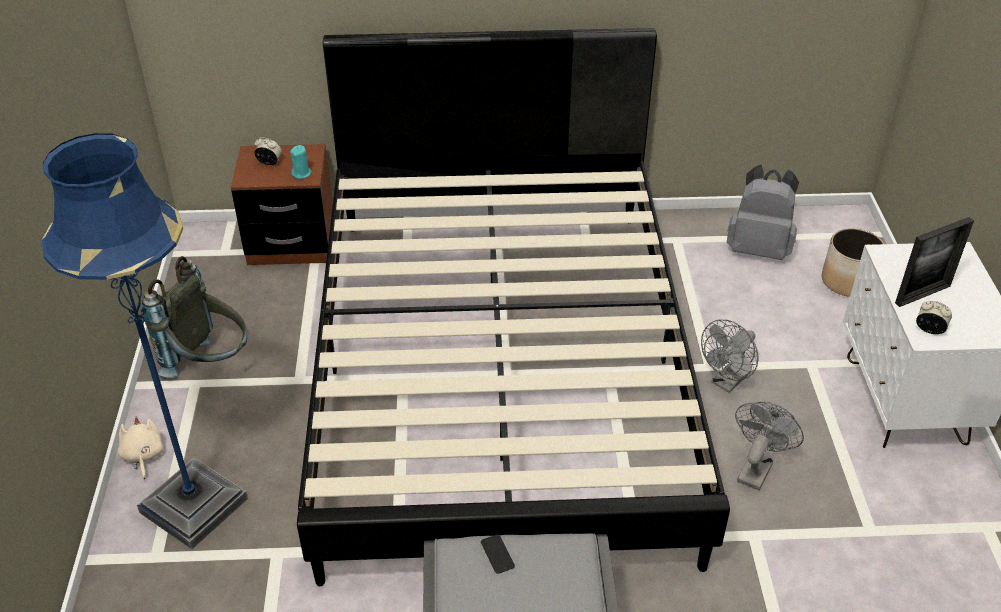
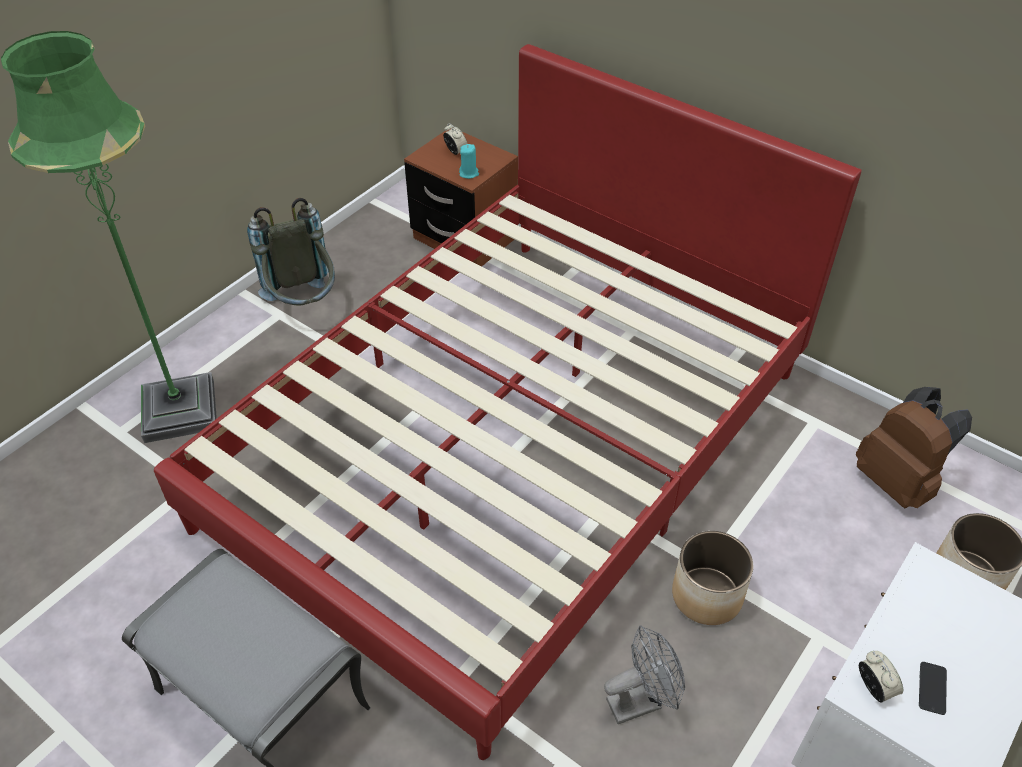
camera: 40 degrees right, 5 degrees up
(143, 456) = (190, 350): beige plush toy -> none
(194, 505) = (180, 410): blue floor lamp -> green floor lamp
(497, 554) = (243, 602): phone -> phone (932, 688)
(501, 369) = (512, 447): black bed -> red bed
(727, 382) = (707, 596): grey fan -> planter
(758, 248) = (897, 481): grey backpack -> brown backpack
(922, 294) = (917, 642): picture frame -> none

